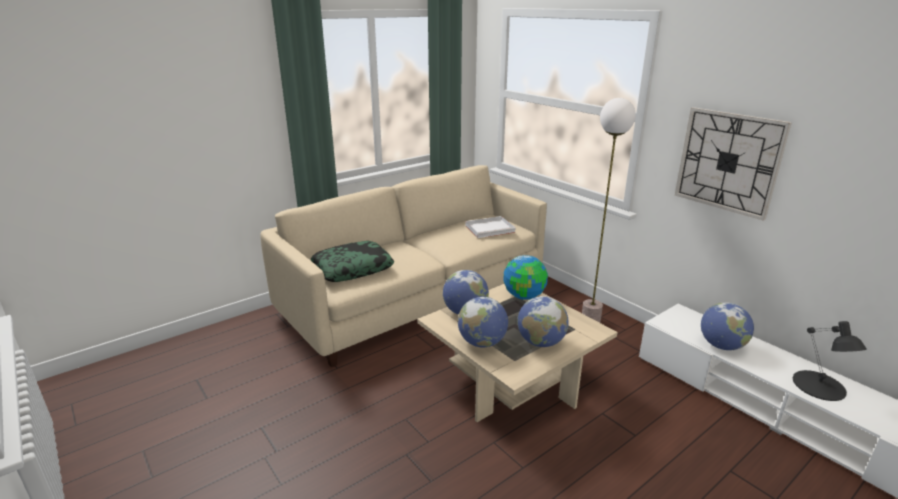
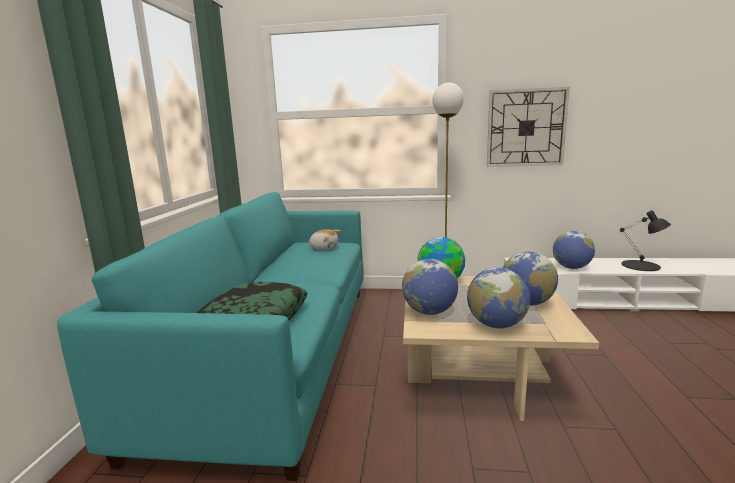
camera: 45 degrees left, 10 degrees down
(416, 298) = (277, 353): beige sofa -> turquoise sofa
(490, 229) = (324, 248): white tray -> plush toy

